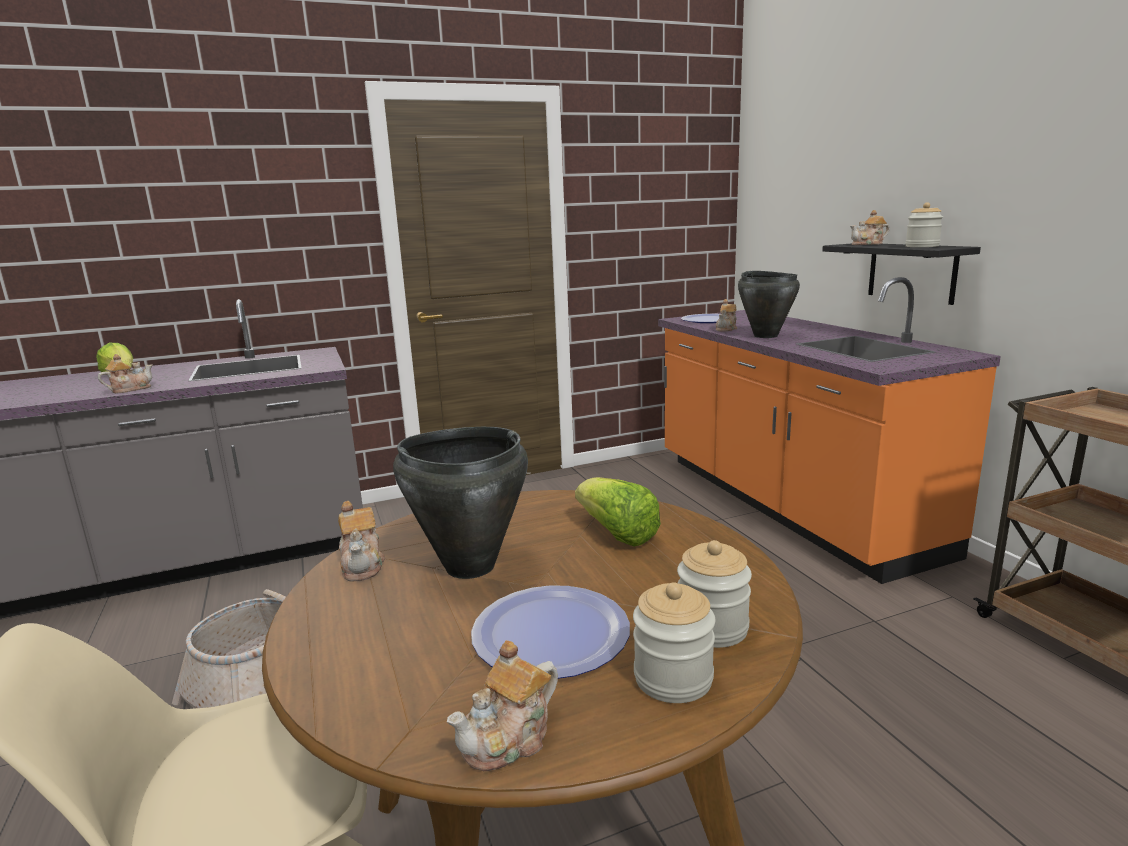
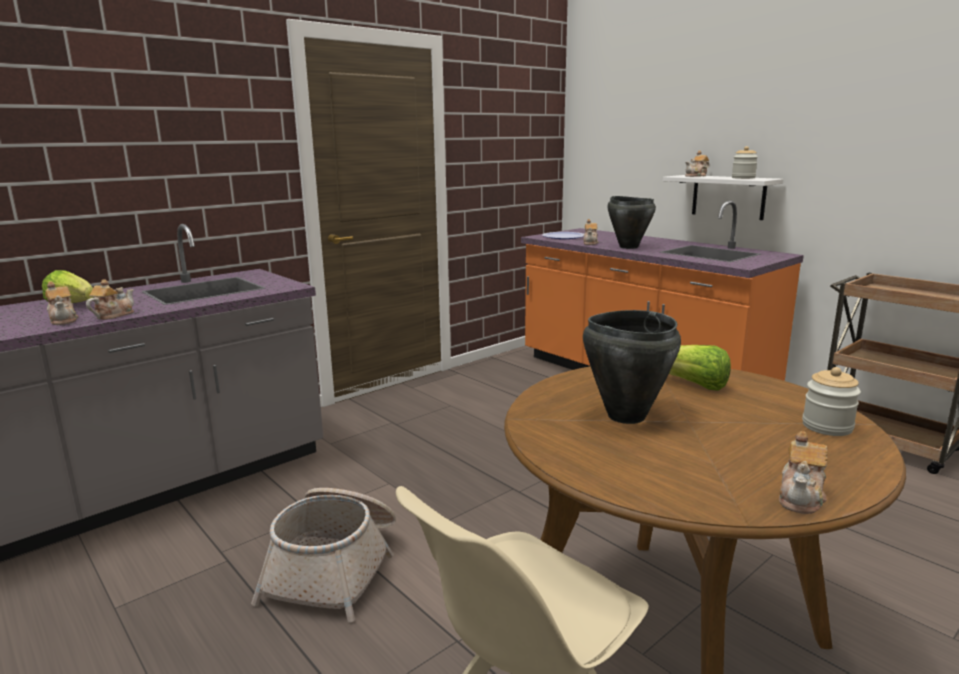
camera: 20 degrees left, 0 degrees up
(363, 565) = (546, 425): teapot -> teapot (64, 320)
(550, 633) = (739, 444): plate -> none
(673, 678) = (843, 454): jar -> none
(911, 272) = (728, 197): black shelf -> white shelf

